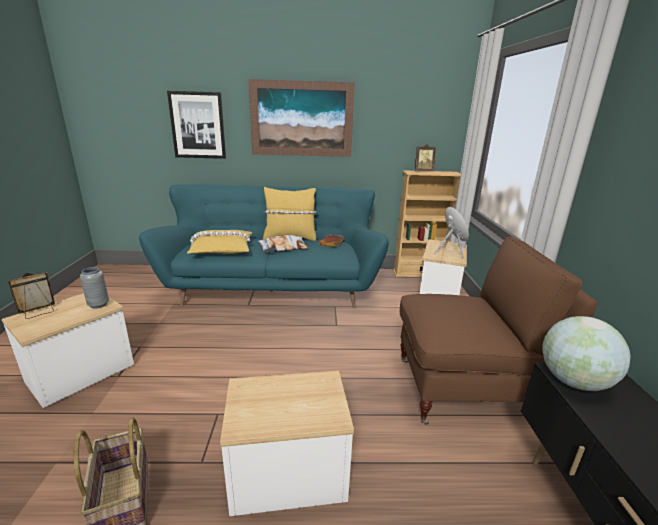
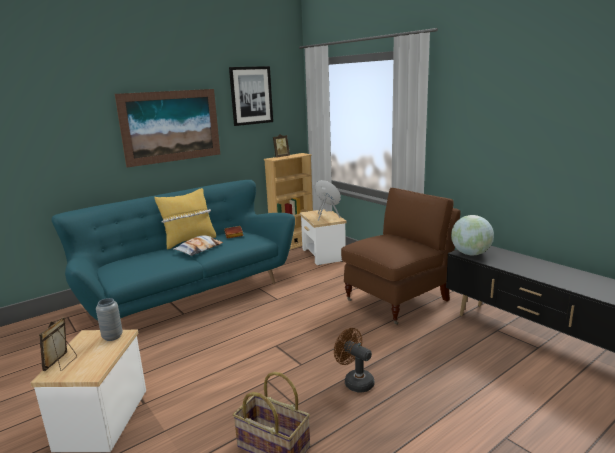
camera: 35 degrees left, 5 degrees down
(198, 125) = (62, 146): picture -> picture (251, 95)
(222, 249) = (144, 266): yellow pillow -> none
(288, 474) = (355, 381): side table -> brown fan

